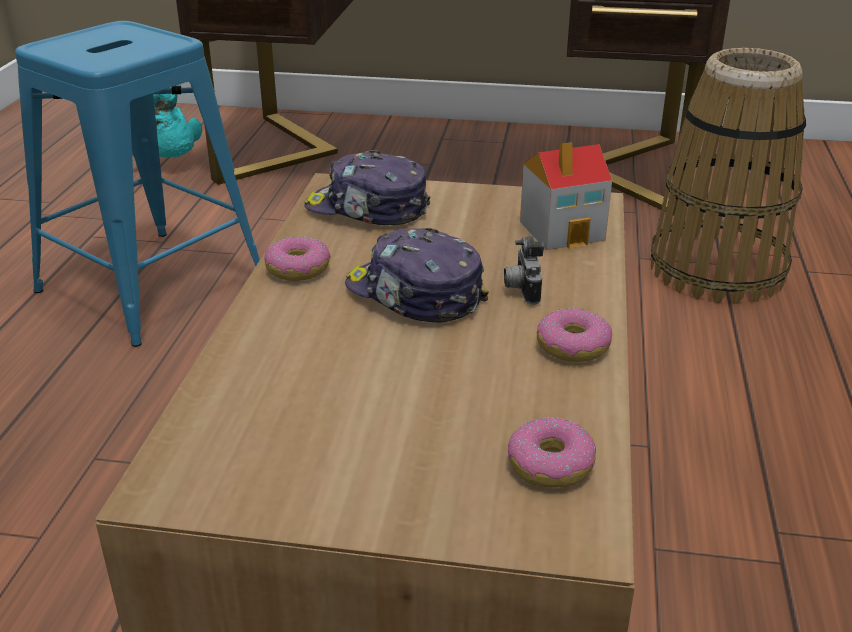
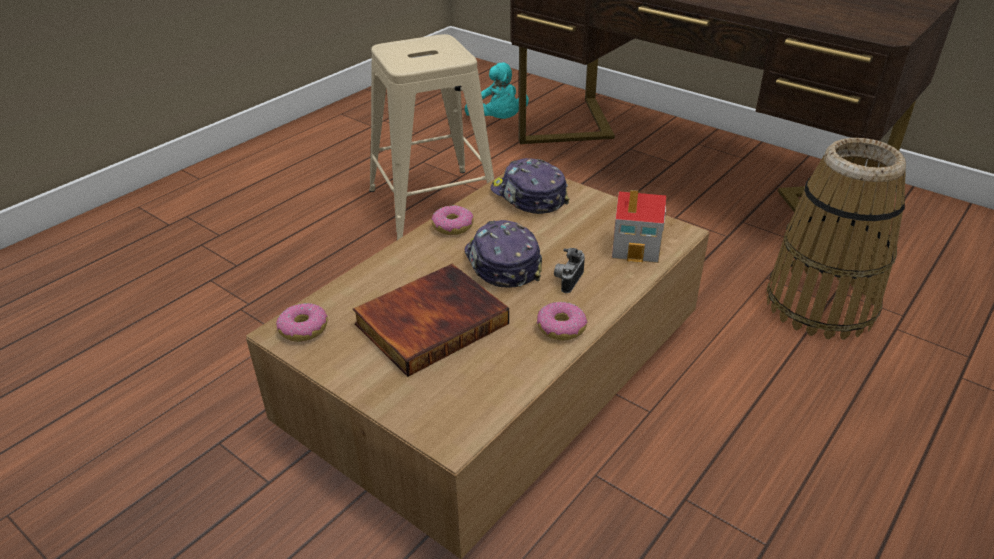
camera: 30 degrees right, 5 degrees up
(150, 285) = (433, 204): blue stool -> beige stool
(390, 396) = (431, 322): none -> book
(550, 464) = (476, 392): donut -> donut (304, 329)

